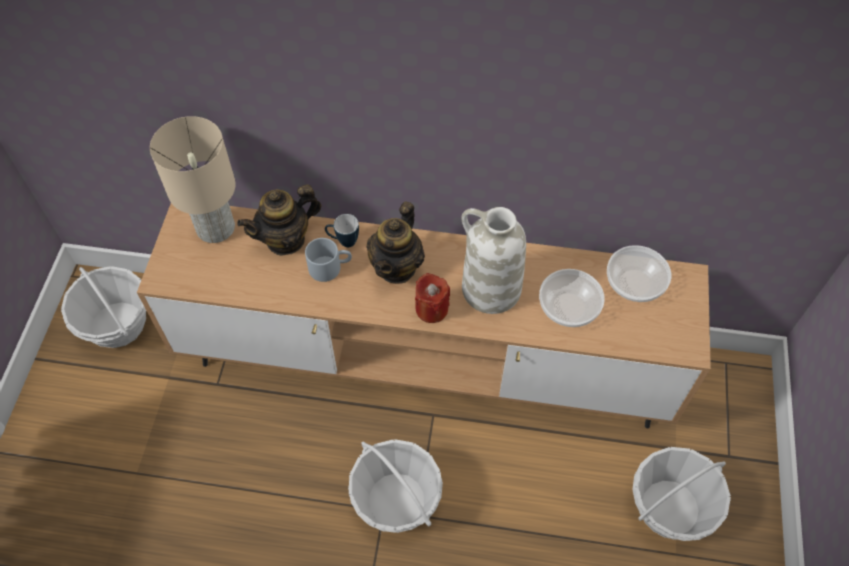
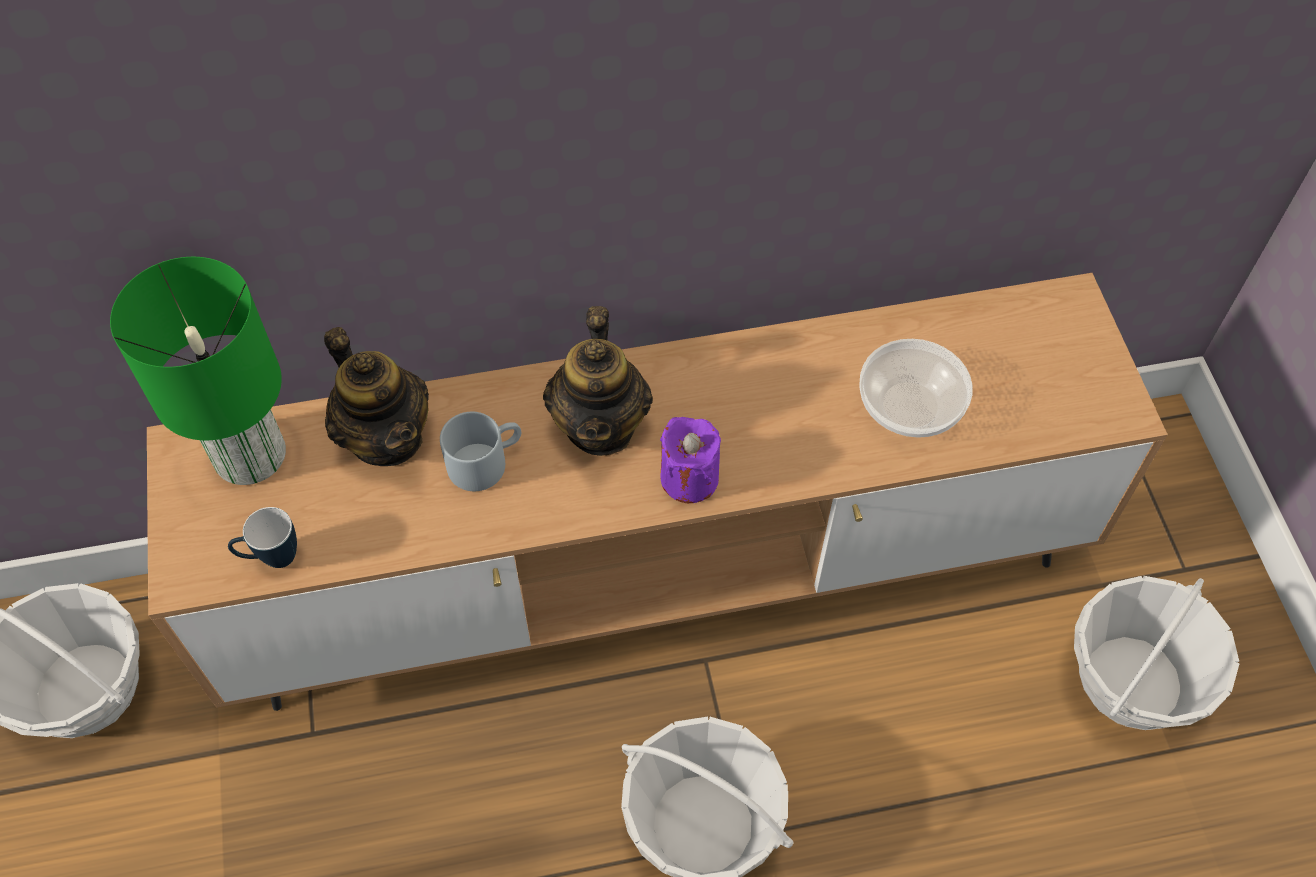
camera: 20 degrees left, 0 degrees up
(214, 227) = (248, 454): beige table lamp -> green table lamp
(286, 239) = (387, 437): teapot -> teapot turned 75 degrees counterclockwise
(343, 241) = (490, 410): mug -> mug (271, 558)
(431, 309) = (689, 478): red candle -> purple candle
(490, 289) = (771, 415): white vase -> none
(634, 284) = (995, 337): bowl -> none

